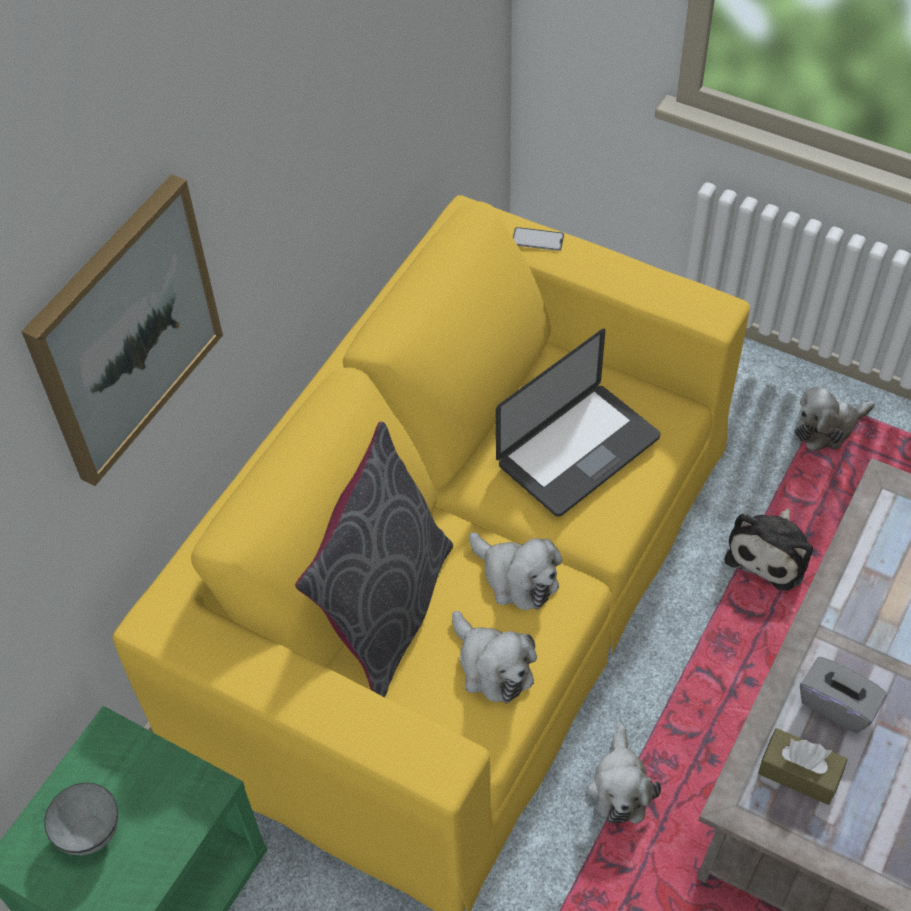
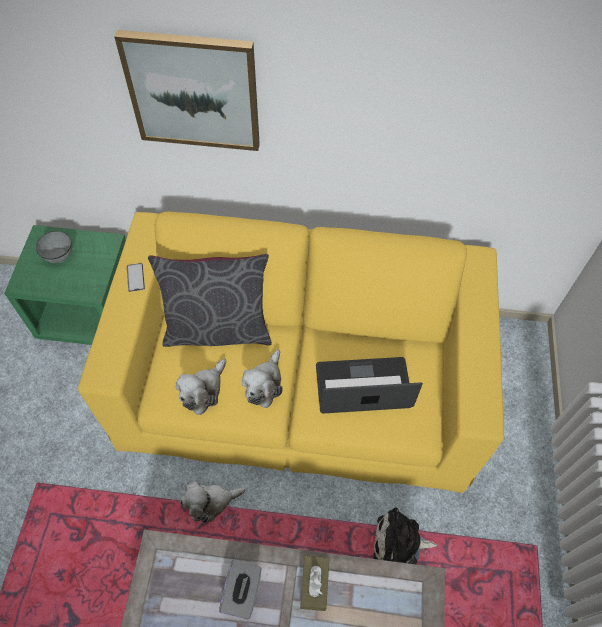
camera: 65 degrees right, 5 degrees up
(537, 239) = (482, 300): phone -> phone (135, 277)
(578, 451) = (363, 387): laptop -> laptop turned 150 degrees clockwise
(799, 773) = (187, 580): brown tissue box -> brown tissue box (314, 584)
(827, 428) = (515, 554): plush toy -> none

